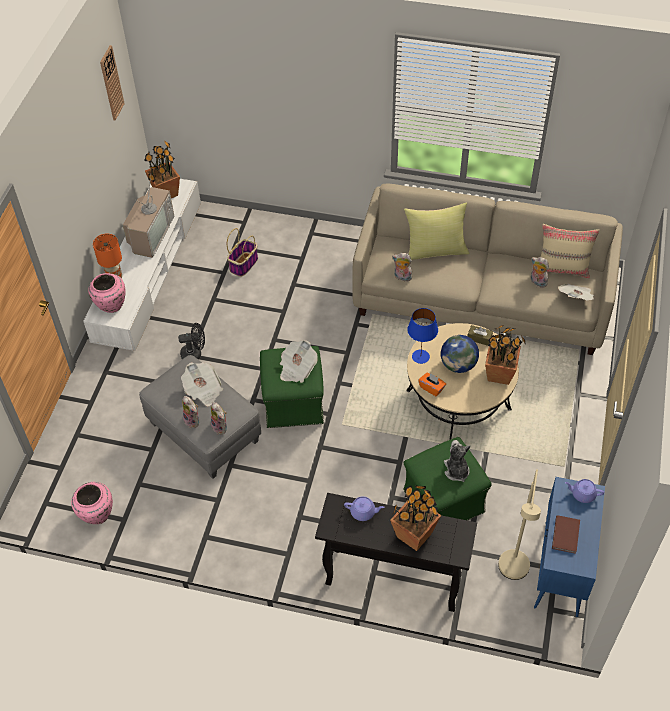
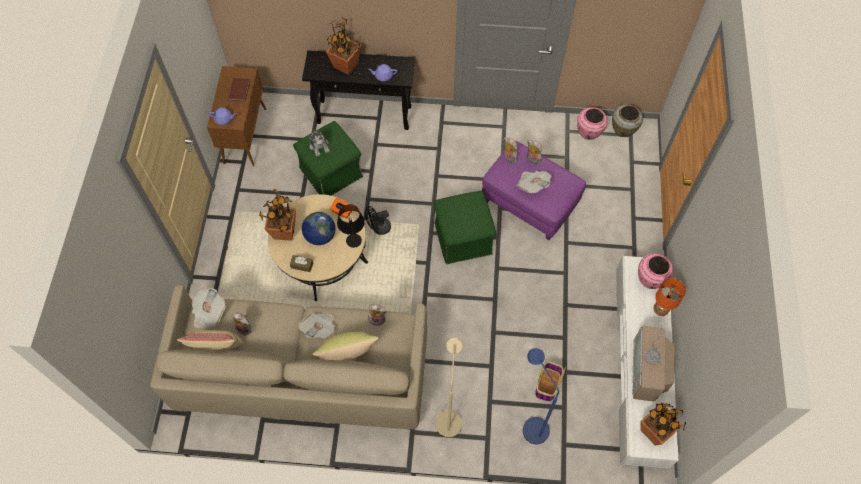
camera: 170 degrees right, 10 degrees up
(50, 511) = (623, 130): none -> beige vase
(111, 83) = (731, 361): wall clock -> none
(194, 354) = (562, 275): black fan -> black fan (378, 228)
(203, 433) = (530, 203): grey ottoman -> purple ottoman
(268, 238) = (531, 424): none -> blue floor lamp
(297, 368) = (459, 215): newspaper -> newspaper (320, 328)
(420, 356) = (354, 241): blue table lamp -> black table lamp
(512, 573) = (280, 128): beige floor lamp -> beige floor lamp (449, 416)
(561, 569) = (245, 135): blue cabinet -> brown cabinet

